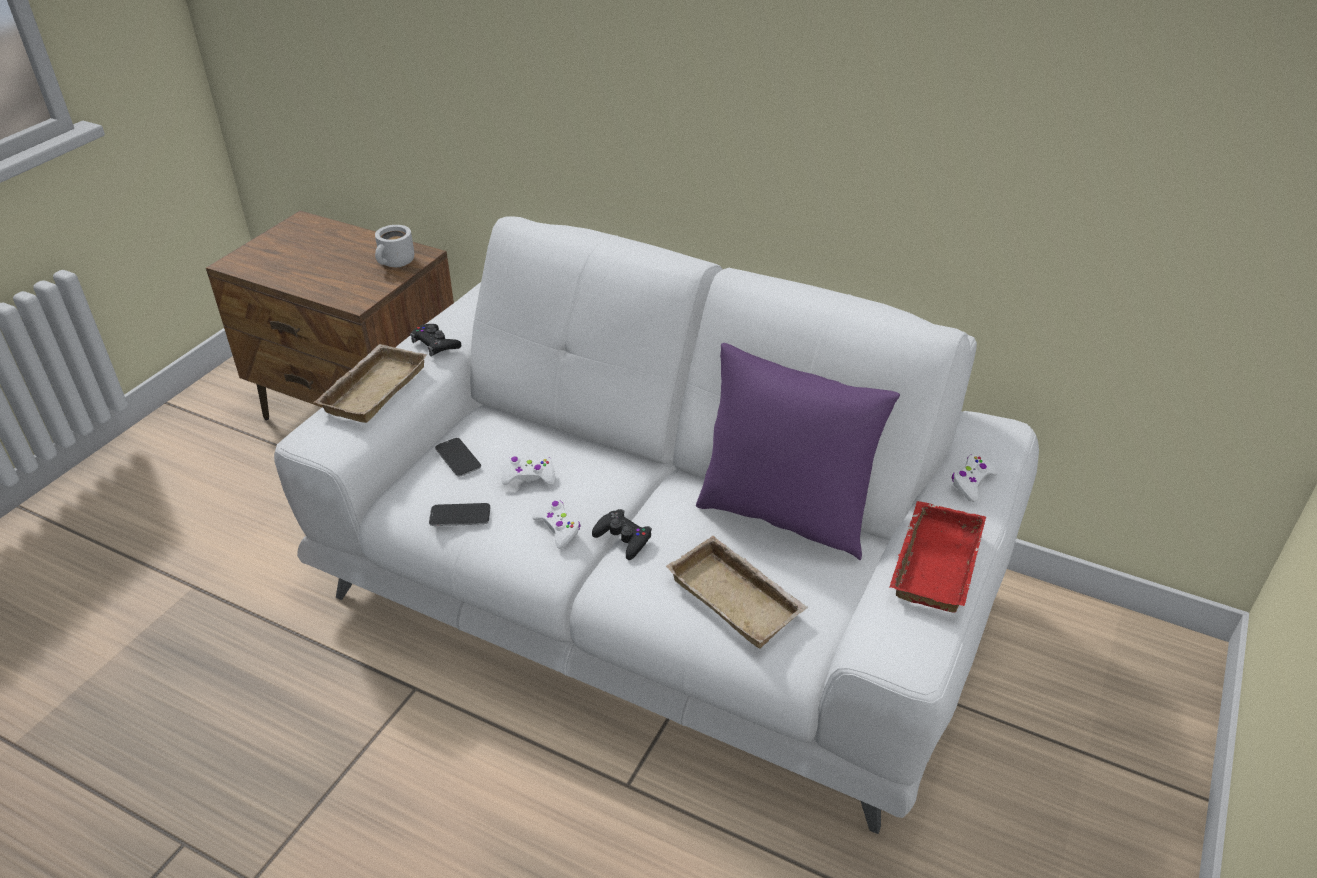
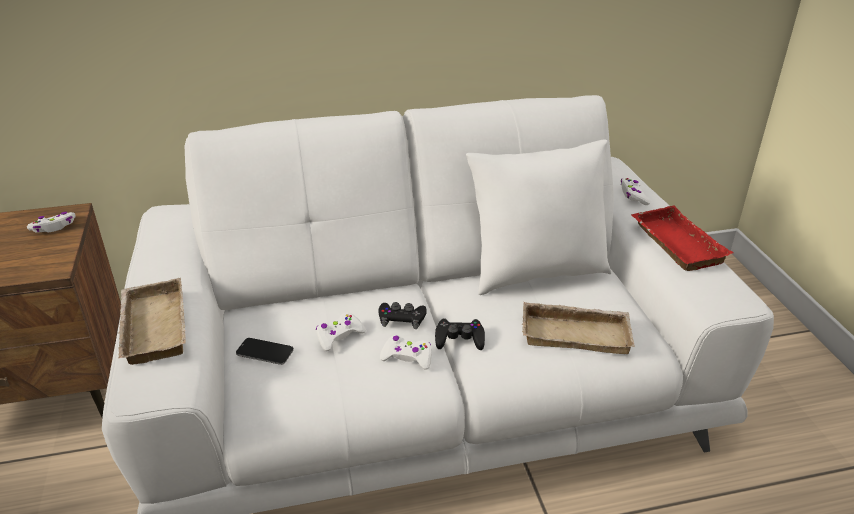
camera: 40 degrees left, 5 degrees down
(396, 263) = (54, 227): white mug -> white game controller
(435, 344) = (167, 272): black game controller -> black game controller (402, 319)
(460, 516) = (321, 390): phone -> none
(784, 515) = (536, 272): purple pillow -> white pillow

